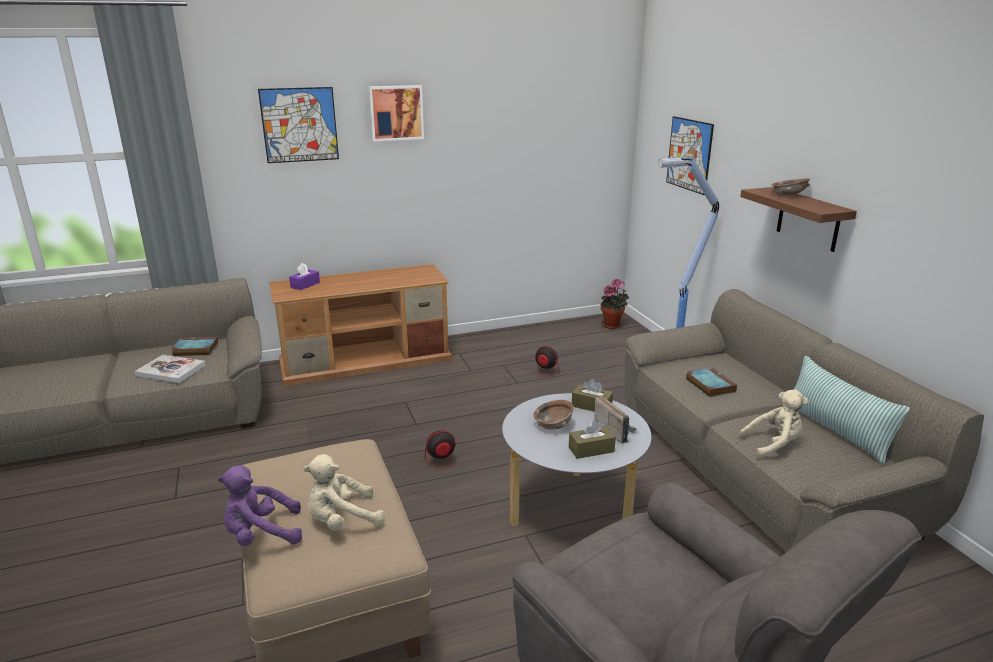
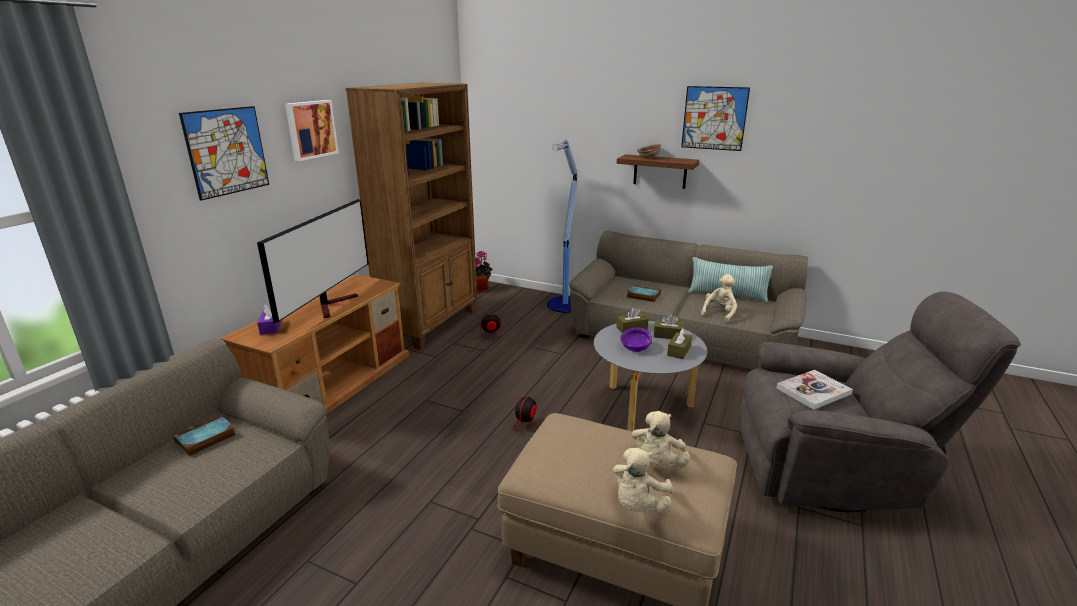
camera: 45 degrees left, 0 degrees up
(171, 370) = (219, 468): book -> book (813, 391)
(261, 535) = (638, 505): purple plush toy -> beige plush toy
(370, 282) = (333, 304): none -> television
(513, 340) = (431, 324): none -> brown bookcase
(553, 424) = (635, 347): brown bowl -> purple bowl
(615, 430) = (668, 335): radio -> brown tissue box
(689, 154) = (533, 142): picture -> picture (714, 118)

